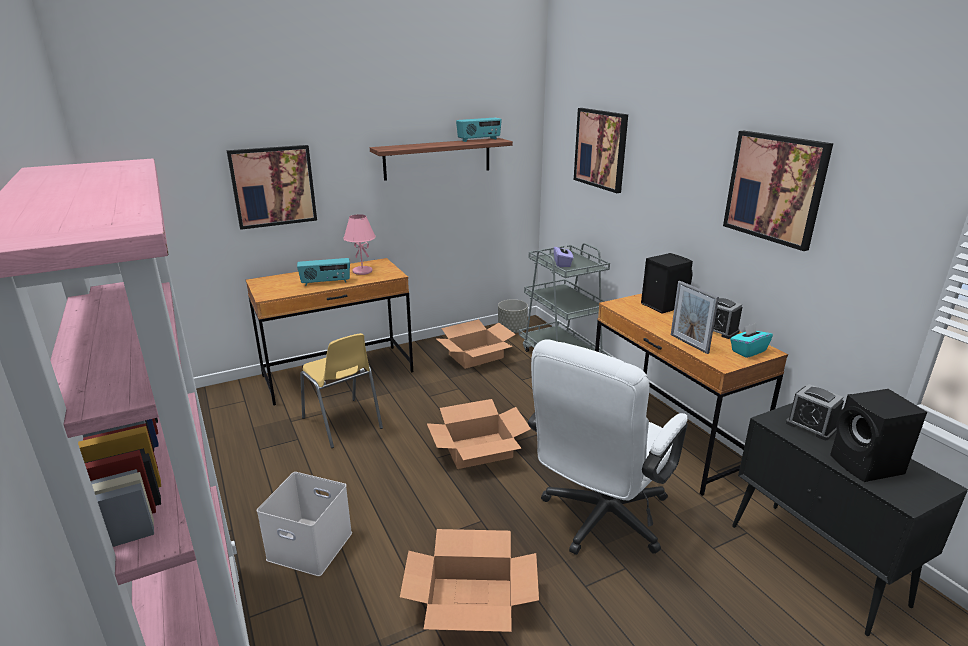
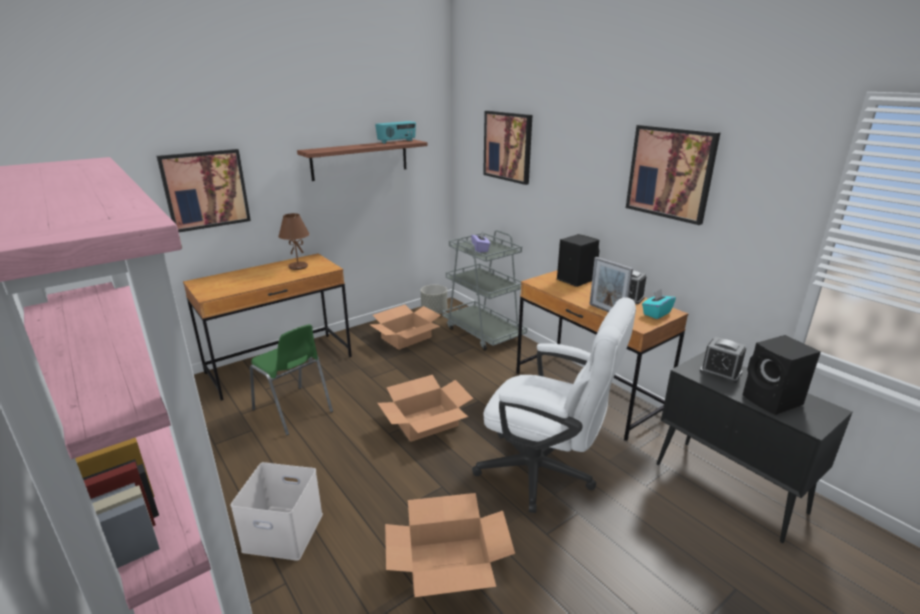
camera: 10 degrees left, 0 degrees up
(326, 282) = (265, 279): radio -> none
(342, 423) = (293, 411): yellow chair -> green chair
(362, 272) = (298, 267): pink table lamp -> brown table lamp
(599, 521) = (545, 473): white office chair -> white office chair turned 90 degrees counterclockwise

